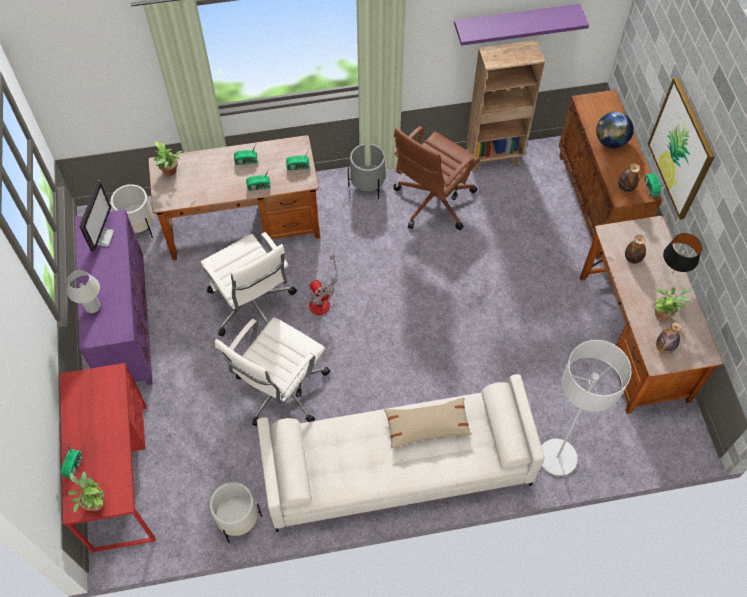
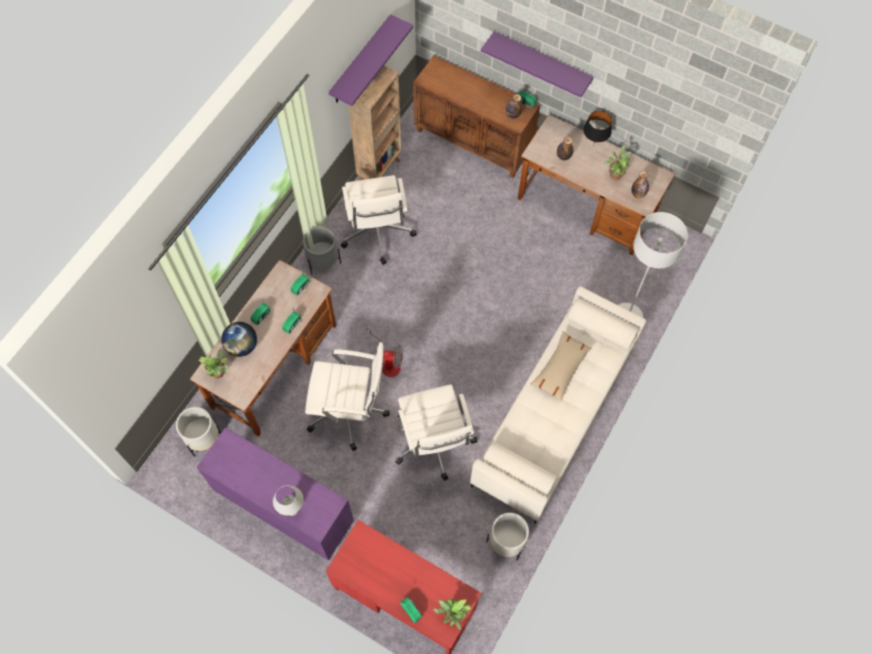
camera: 50 degrees left, 5 degrees up
(102, 236) = (234, 460): monitor -> none
(432, 202) = (377, 233): brown office chair -> white office chair
(610, 141) = (470, 93): globe -> globe (242, 346)
(681, 149) = (541, 62): picture -> purple shelf

